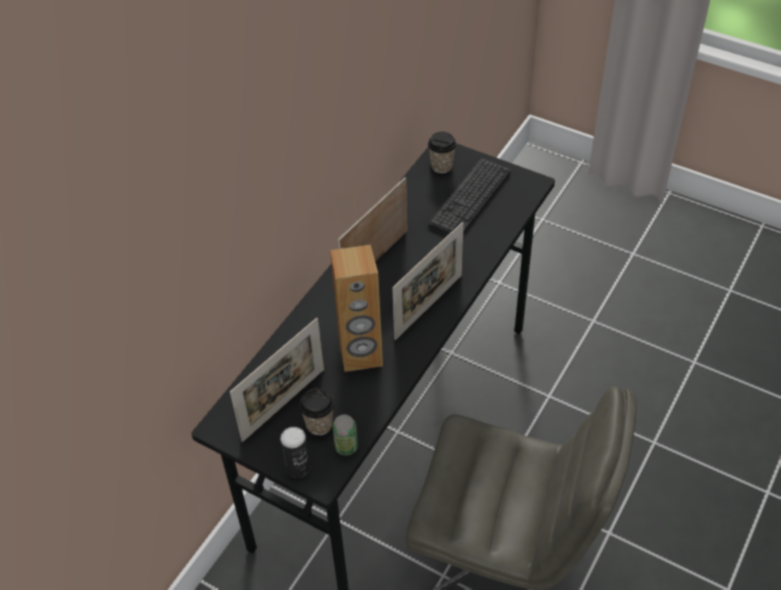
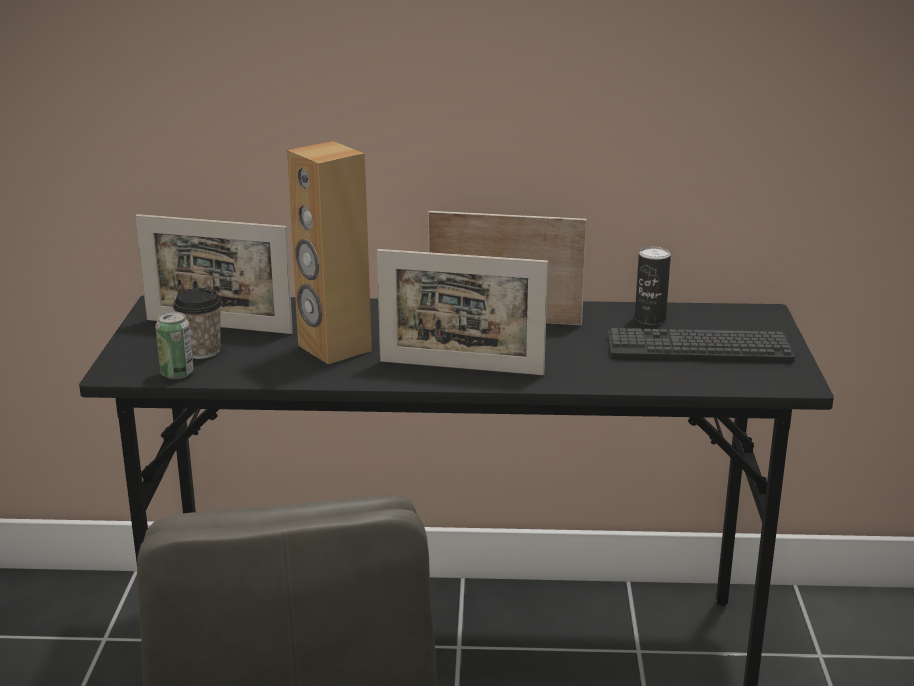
camera: 60 degrees right, 25 degrees down
(298, 467) = (127, 355): can -> can (650, 319)
(441, 166) = (732, 318): cup -> none

